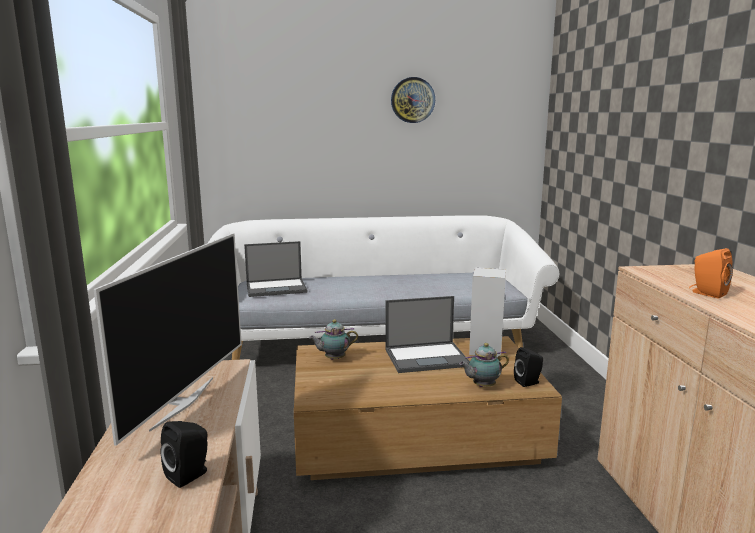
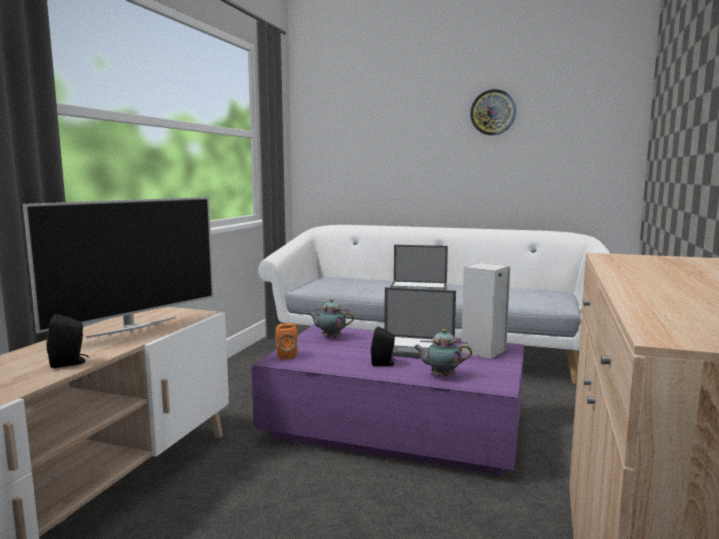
camera: 25 degrees right, 5 degrees down
(277, 288) = (336, 282): laptop -> laptop (419, 288)
(416, 436) = (395, 426): brown coffee table -> purple coffee table
(529, 382) = (495, 381): black speaker -> black speaker (383, 363)
(706, 293) = (638, 272): orange speaker -> orange speaker (285, 355)

